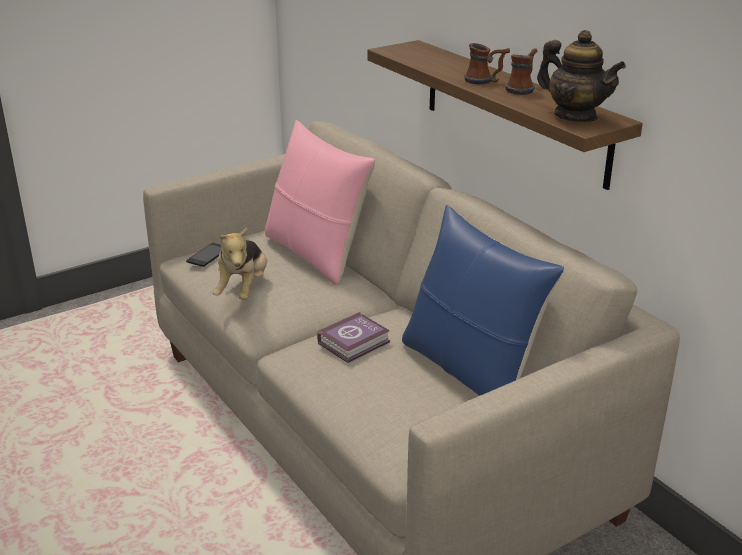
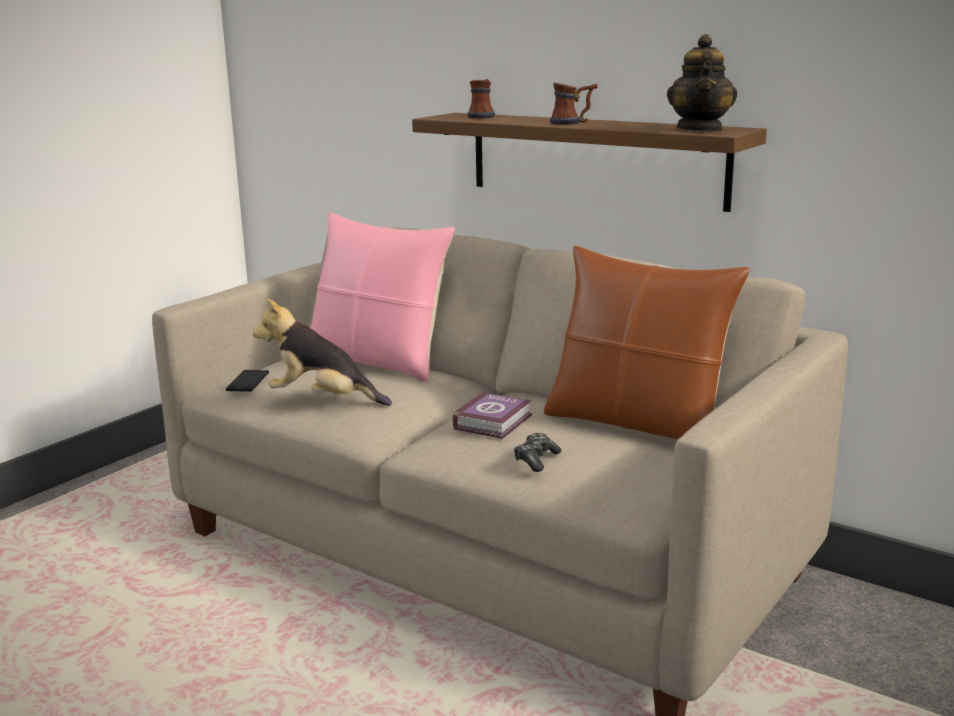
camera: 20 degrees left, 10 degrees down
(243, 289) = (322, 400): plush toy -> plush toy turned 120 degrees clockwise
(356, 392) = (536, 460): none -> game controller
(470, 371) = (636, 424): blue pillow -> brown pillow
(523, 88) = (618, 123): mug -> mug (483, 116)
(575, 116) = (700, 129): teapot -> teapot turned 75 degrees clockwise

